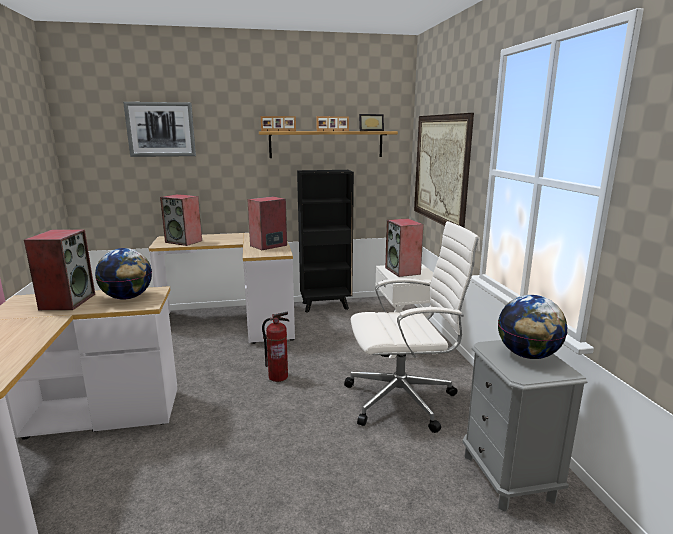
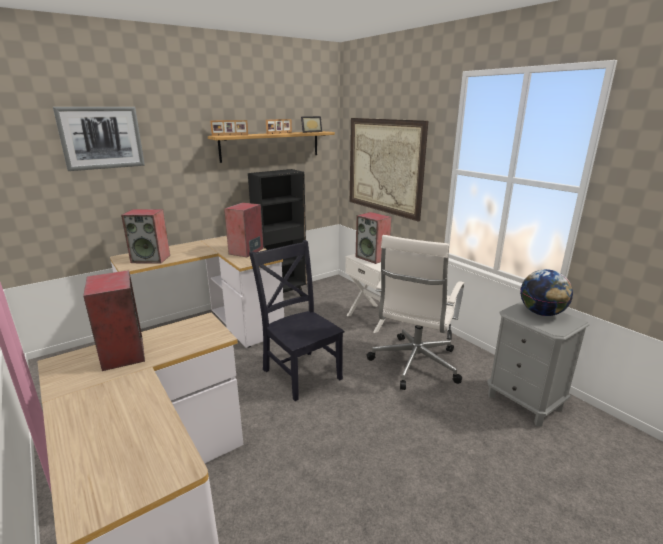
camera: 25 degrees left, 5 degrees up
(127, 298) = (186, 334): globe -> none
(278, 376) = (300, 372): fire extinguisher -> black chair
(404, 399) = (414, 364): white office chair -> white office chair turned 150 degrees clockwise

